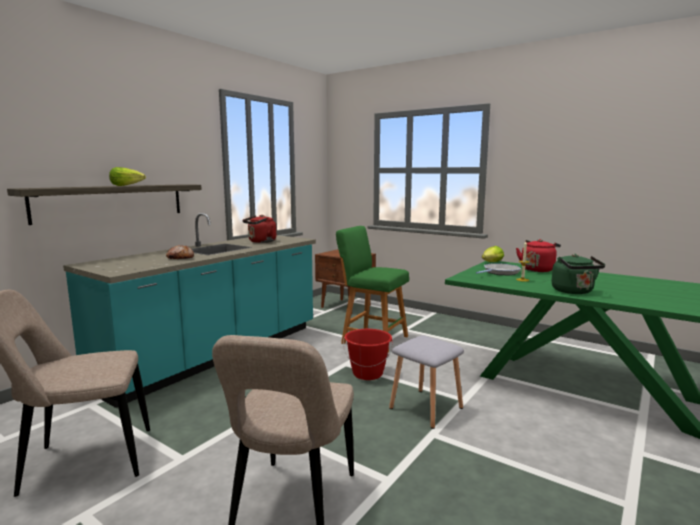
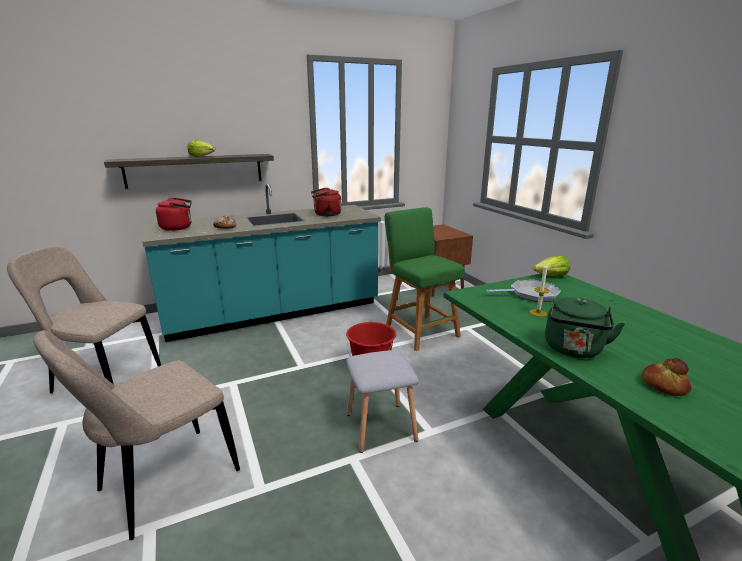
camera: 30 degrees right, 10 degrees up
(537, 269) = (595, 299): red kettle -> red kettle (178, 228)
(638, 296) = (664, 385): none -> bread

